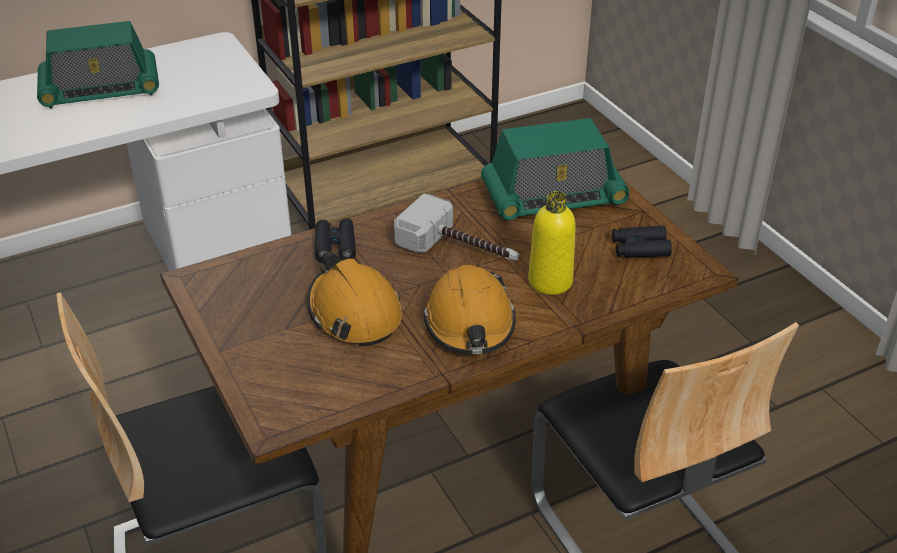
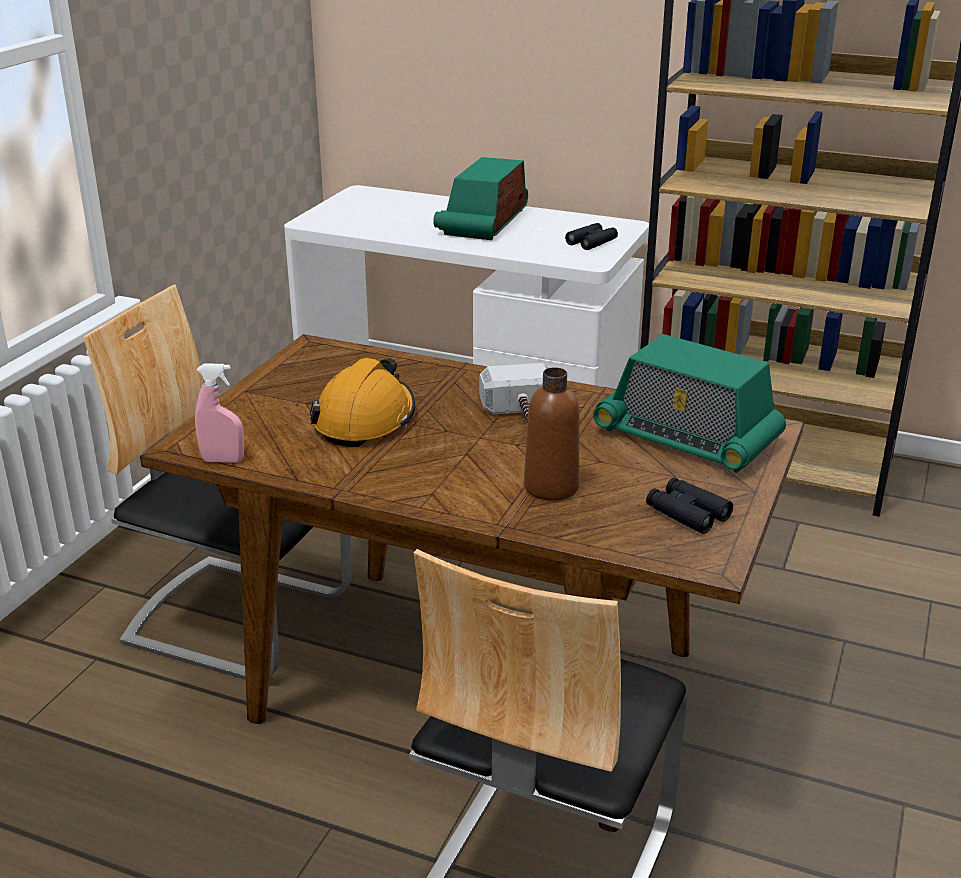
camera: 50 degrees right, 10 degrees down
(100, 90) = (483, 222): radio -> radio turned 75 degrees clockwise
(323, 413) = (223, 460): none -> pink spray bottle
(335, 246) = (440, 376): black binoculars -> black binoculars (591, 242)
(470, 324) = (427, 474): orange hard hat -> none
(550, 281) = (551, 487): yellow bottle -> brown bottle

